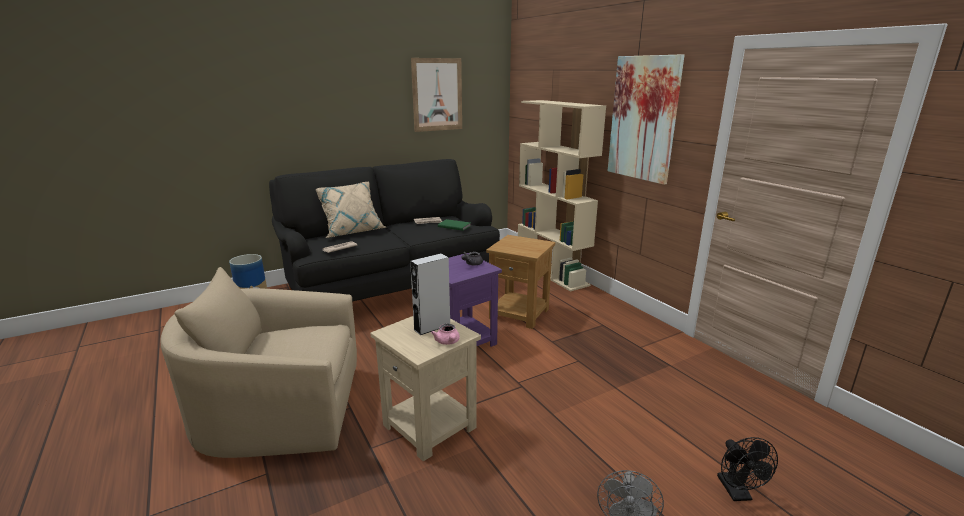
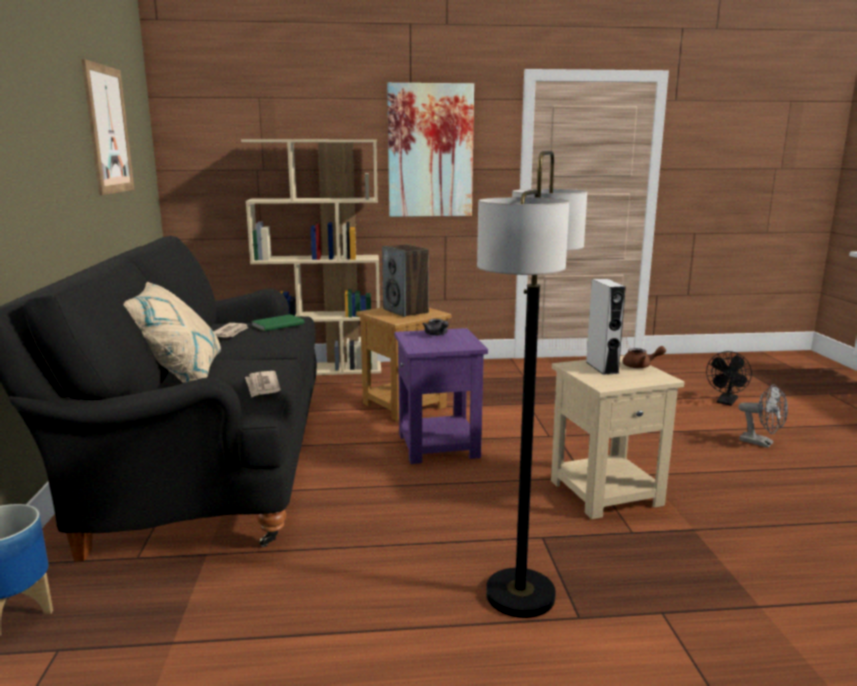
camera: 65 degrees left, 5 degrees down
(279, 411) = (519, 595): beige armchair -> floor lamp
(448, 342) = (641, 366): pink teapot -> brown teapot
(526, 245) = (406, 311): none -> speaker
(737, 493) = (726, 402): black fan -> black fan turned 105 degrees clockwise

